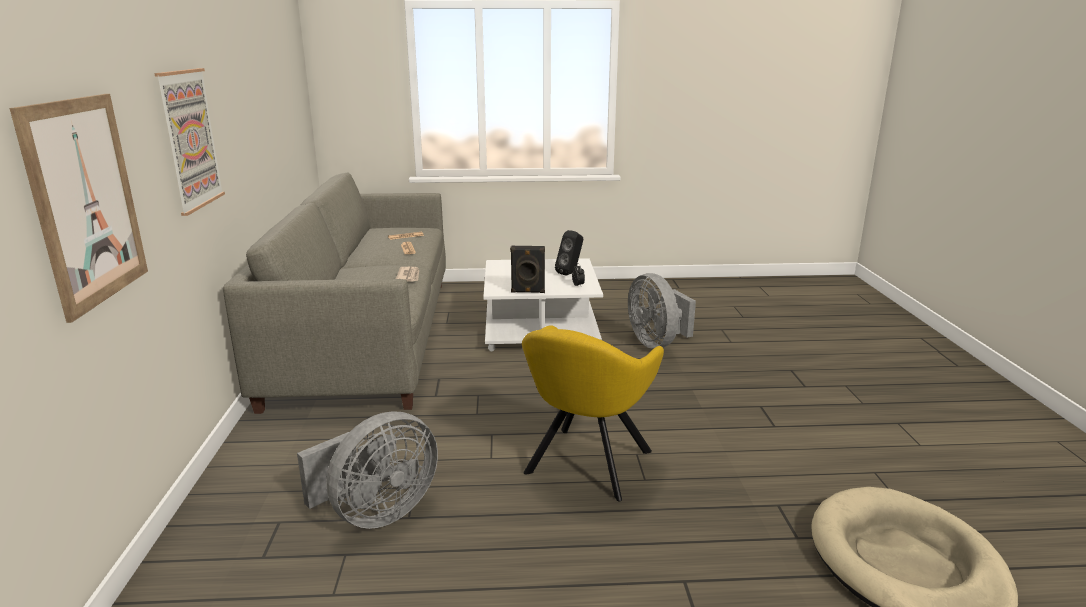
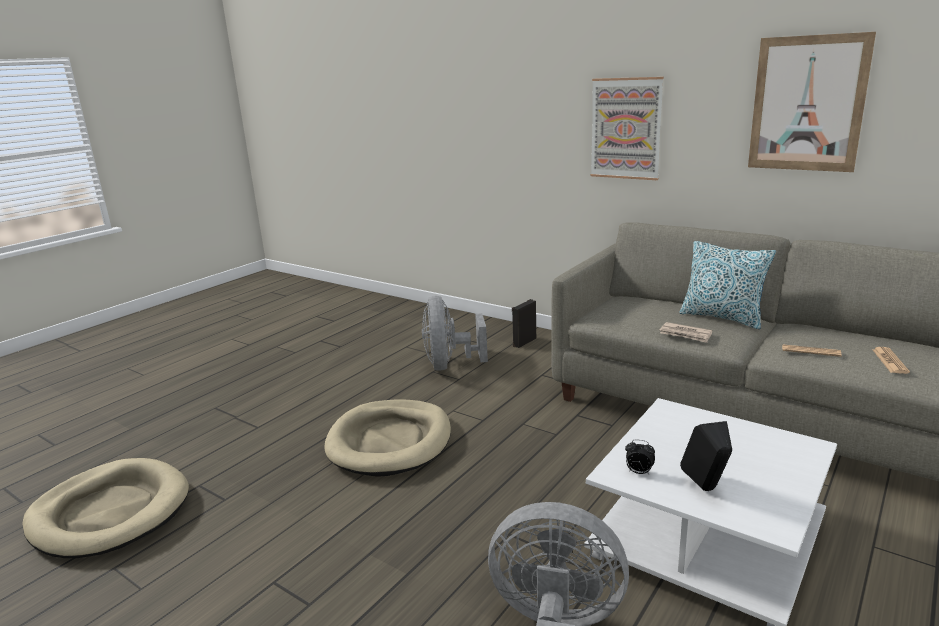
camera: 130 degrees right, 0 degrees up
(86, 202) = (506, 139): picture -> picture (807, 104)
(358, 272) = (722, 317): none -> pillow
(528, 291) = (647, 427): black speaker -> black speaker (523, 342)
(585, 465) = (390, 441): yellow armchair -> beige dog bed

